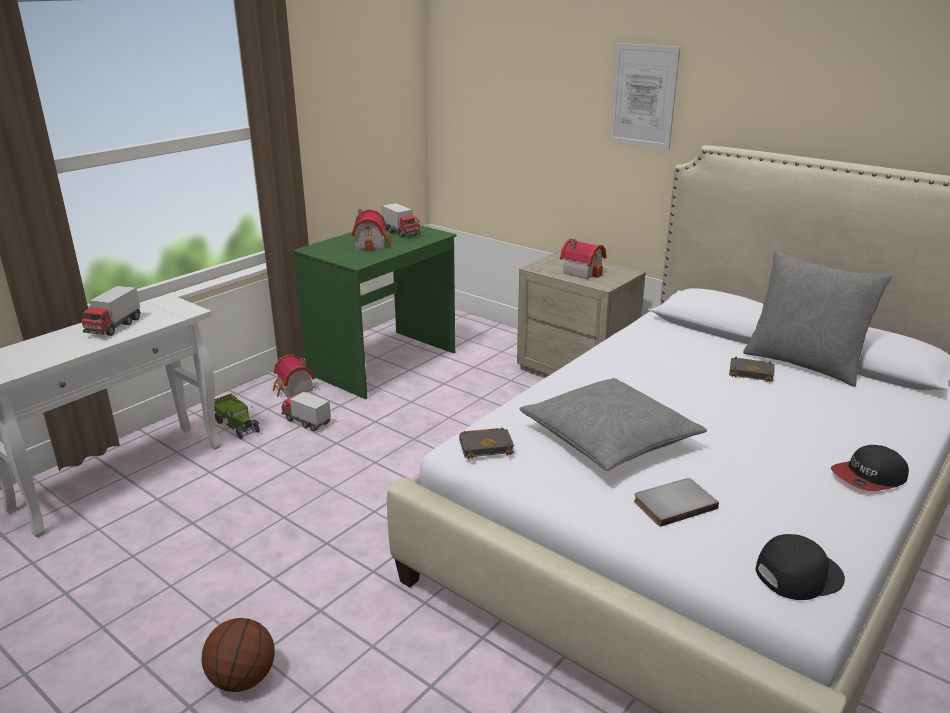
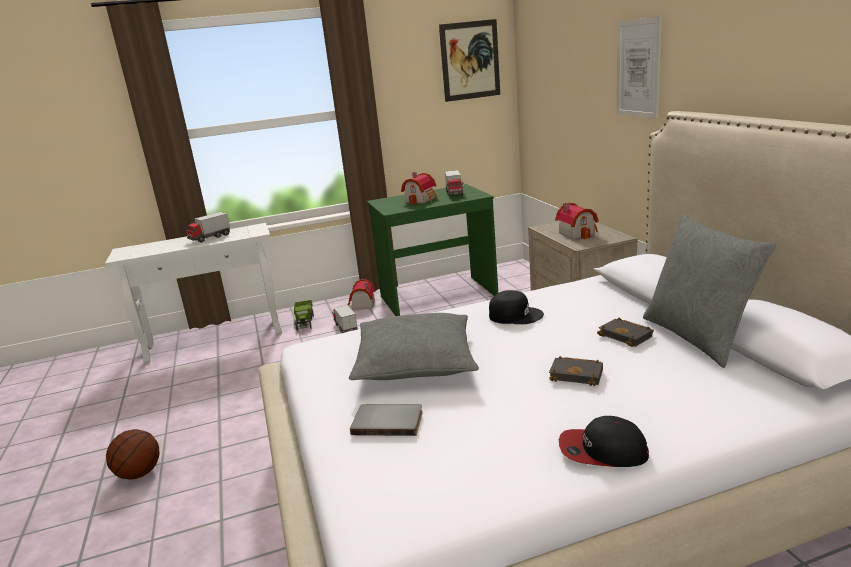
camera: 35 degrees right, 5 degrees down
(385, 63) = (470, 60): none -> picture
(487, 446) = (322, 348): black book -> black book (578, 374)
(797, 574) = (399, 507): black cap -> black cap (515, 315)

